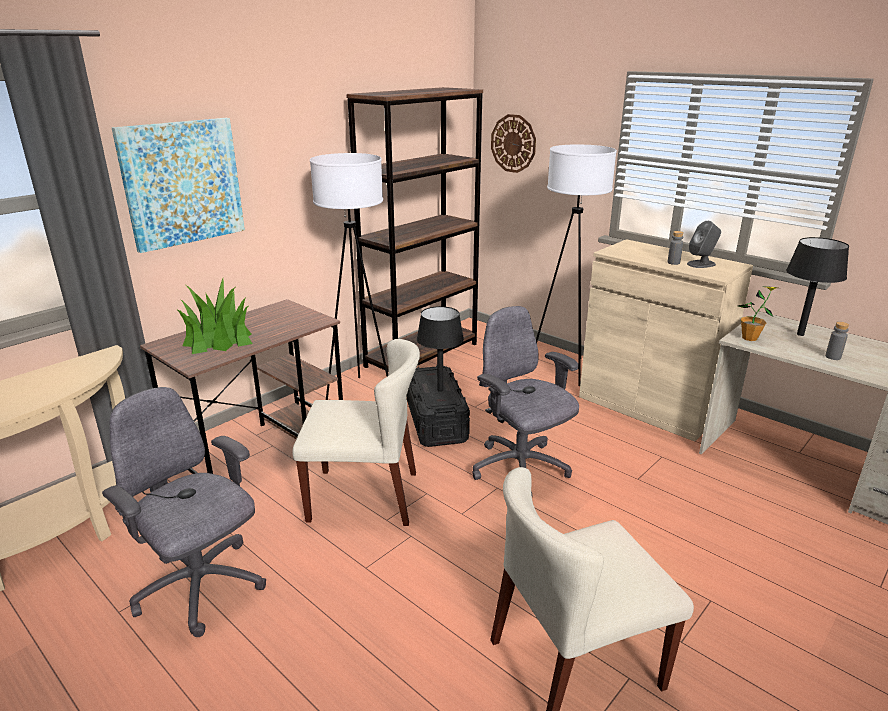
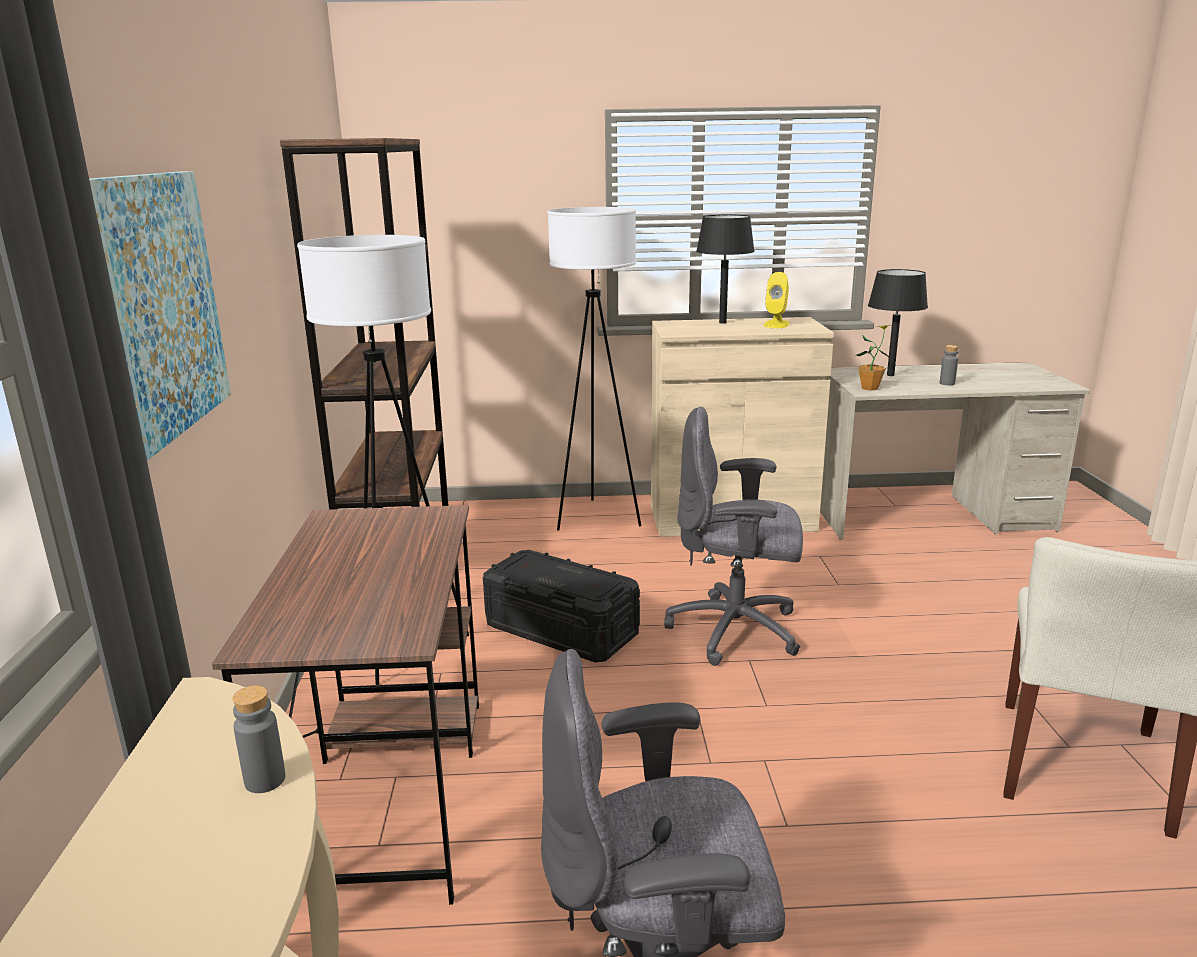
camera: 45 degrees left, 5 degrees down
(218, 339) = (346, 594): potted plant -> none
(365, 496) = (638, 755): beige chair -> none
(440, 390) = (573, 576): black table lamp -> black table lamp (722, 322)
(513, 143) = (434, 222): wall clock -> none
(673, 263) = (753, 328): grey bottle -> grey bottle (265, 780)
(701, 264) = (776, 324): grey speaker -> yellow speaker

